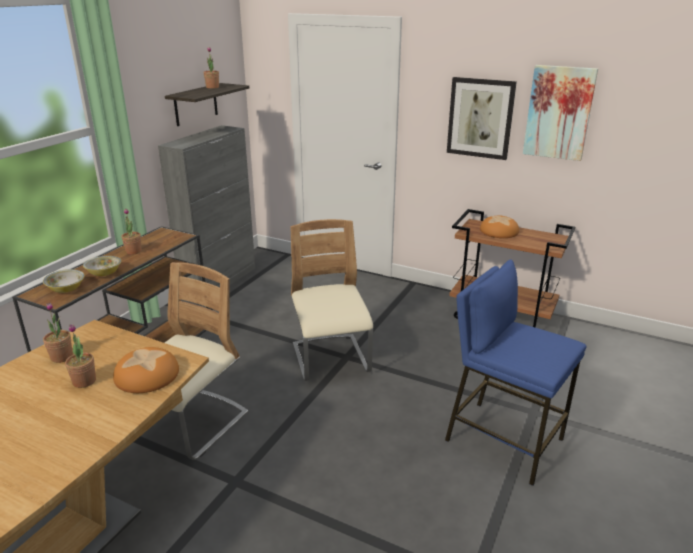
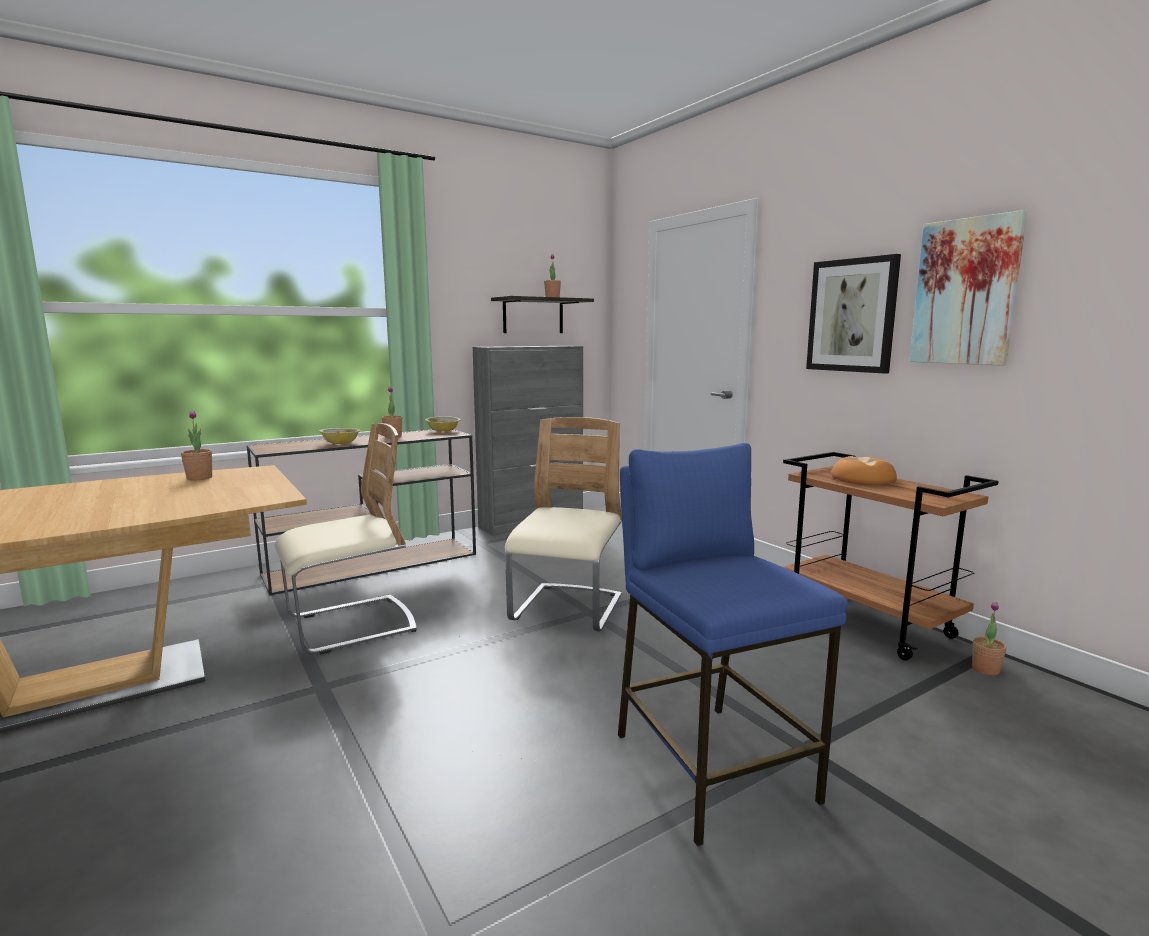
camera: 30 degrees right, 15 degrees down
(66, 289) = (292, 446): bowl -> bowl (443, 431)
(84, 381) = (179, 492): potted plant -> potted plant (985, 669)
(146, 375) = (230, 498): bread -> none

